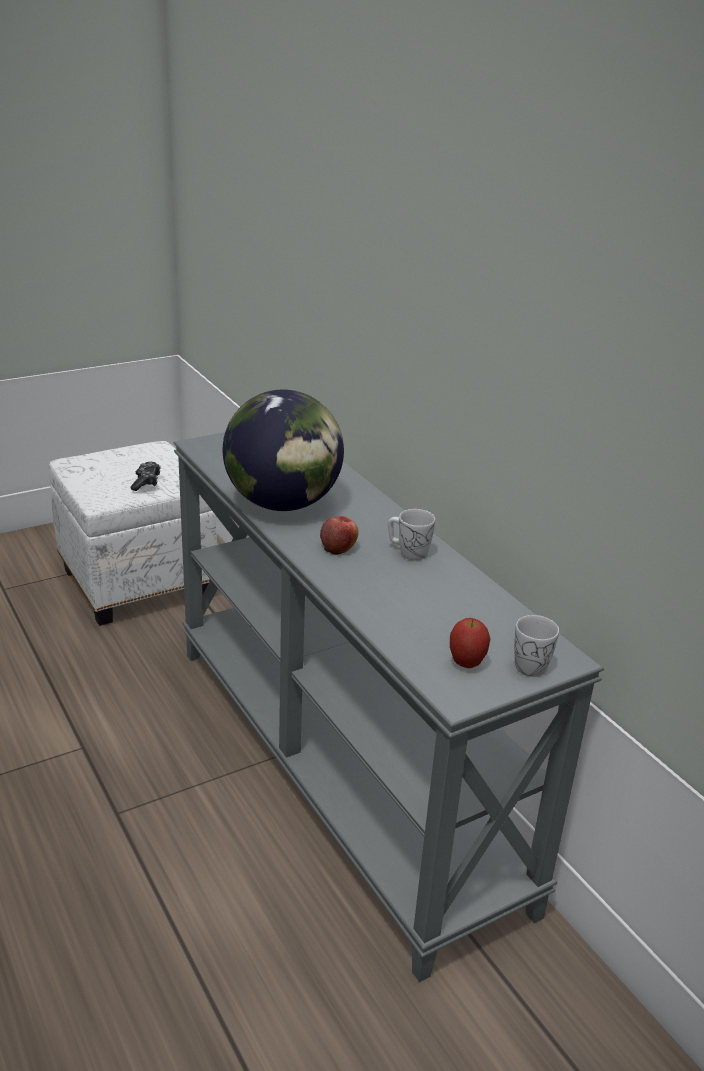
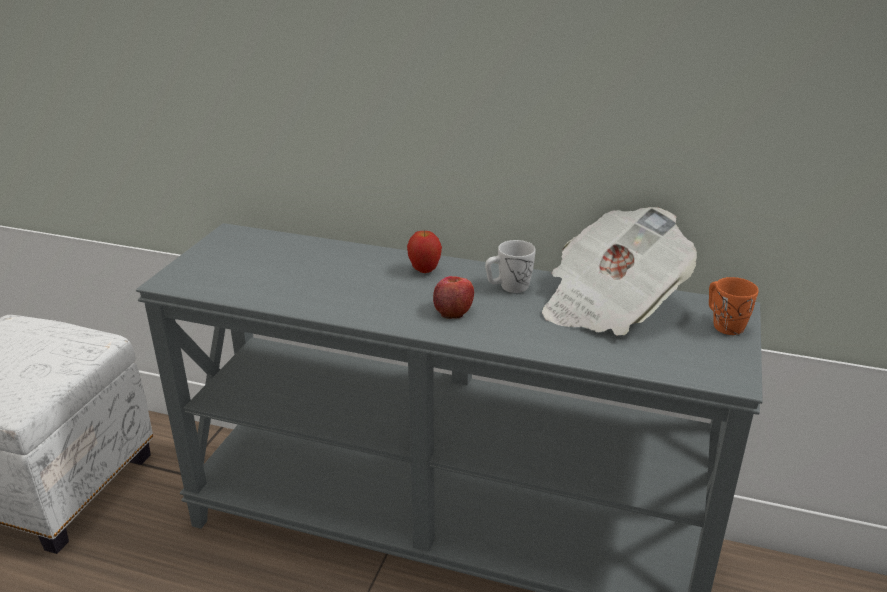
camera: 40 degrees left, 0 degrees up
(146, 482) = (50, 362): game controller -> none
(283, 504) = (344, 297): globe -> none
(463, 602) = (609, 304): none -> newspaper
(466, 664) = (692, 349): apple -> apple (424, 270)
(531, 663) = (723, 324): white mug -> orange mug

